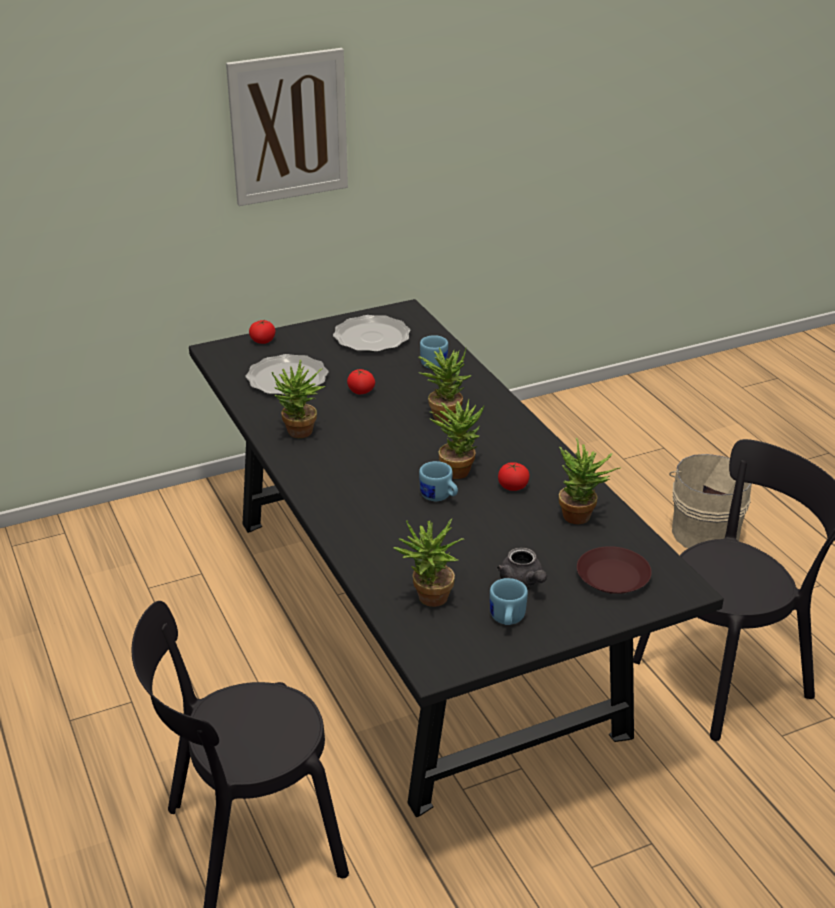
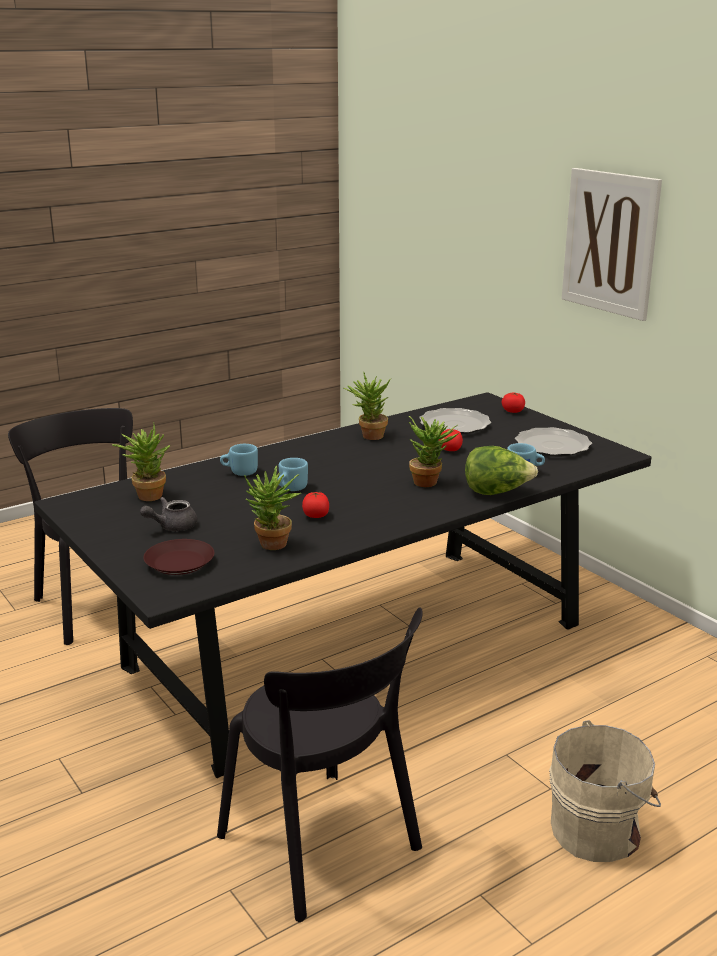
camera: 80 degrees right, 10 degrees down
(458, 469) = (338, 493): potted plant -> none
(479, 383) = (496, 492): none -> lettuce
(506, 620) = (119, 523): blue mug -> blue mug (239, 472)

